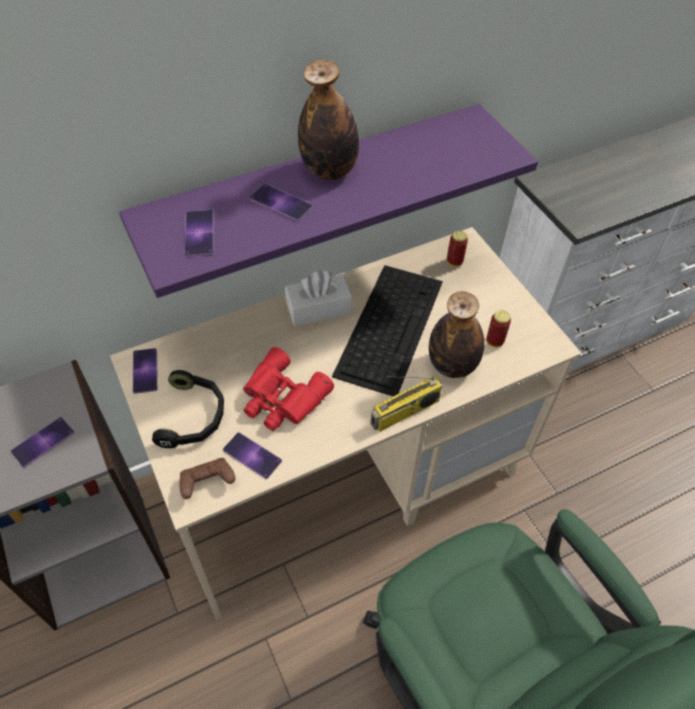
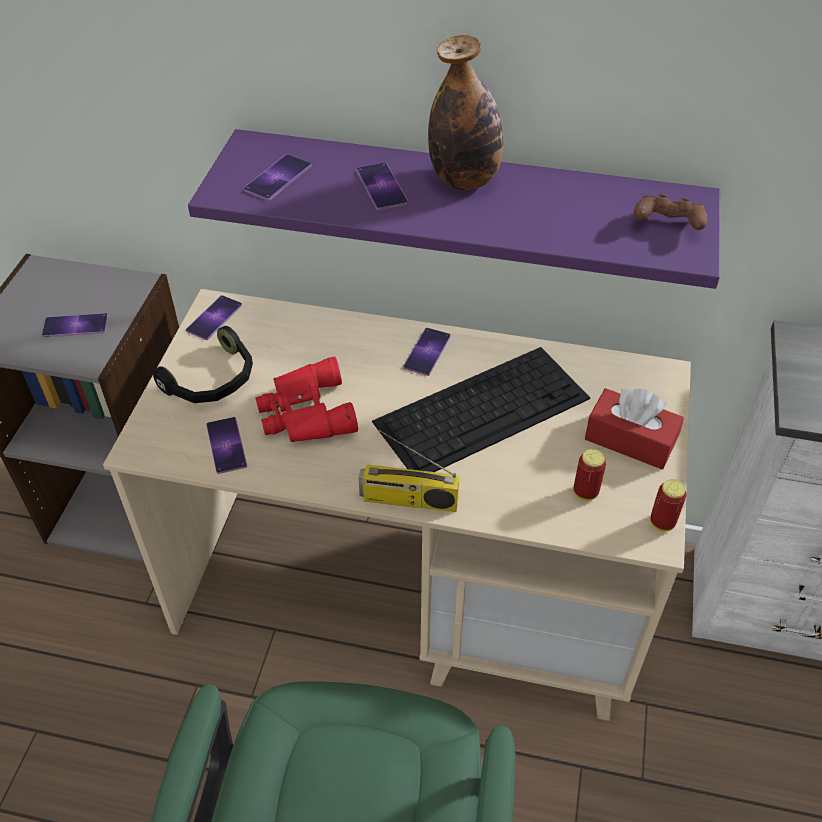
camera: 40 degrees right, 5 degrees down
(207, 483) = (166, 443): brown game controller -> brown game controller (667, 226)
(318, 308) = (427, 351): white tissue box -> phone
(452, 366) = (509, 487): bottle -> none
(454, 262) = (627, 386): can -> can (662, 522)
(487, 294) = (630, 440): none -> red tissue box

